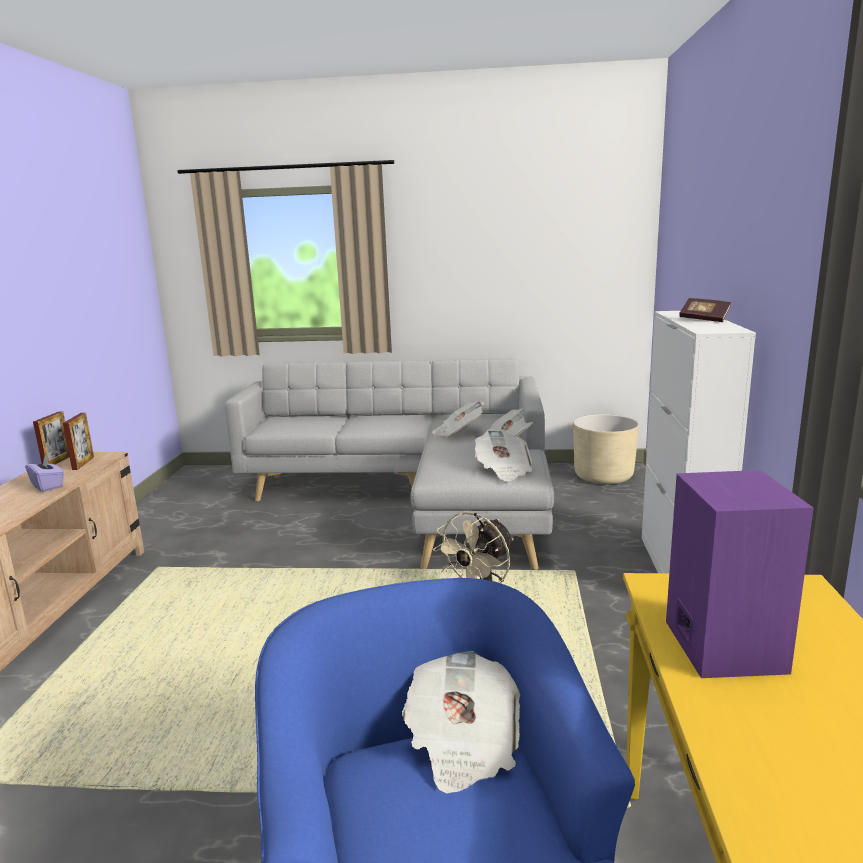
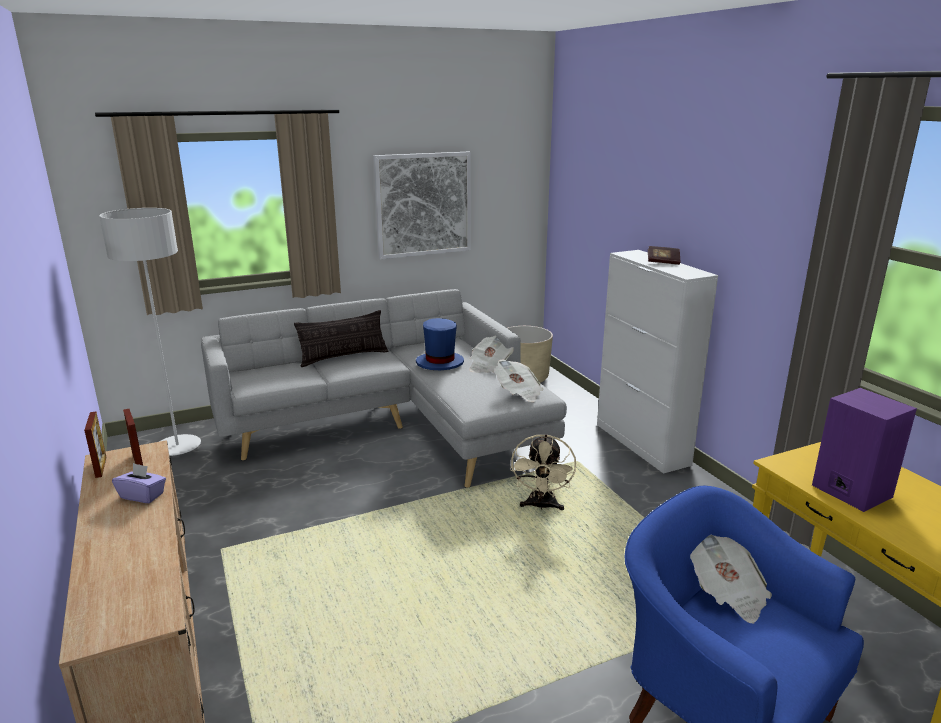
camera: 30 degrees left, 5 degrees up
(221, 481) = (177, 447): none -> grey floor lamp
(375, 417) = (344, 357): none -> pillow
(458, 432) = (439, 363): newspaper -> blue hat
(492, 264) = (423, 204): none -> picture

